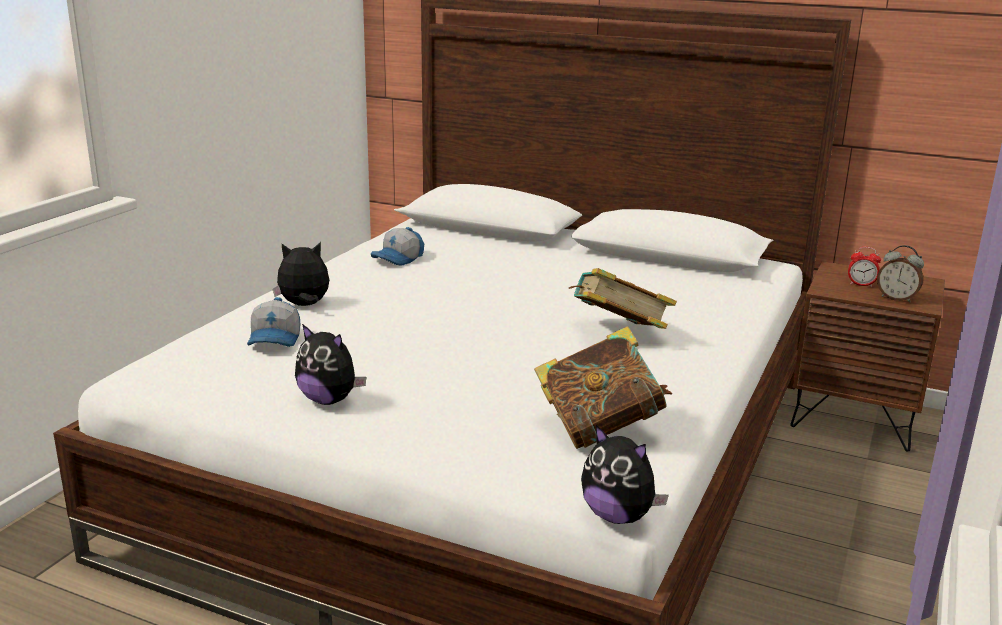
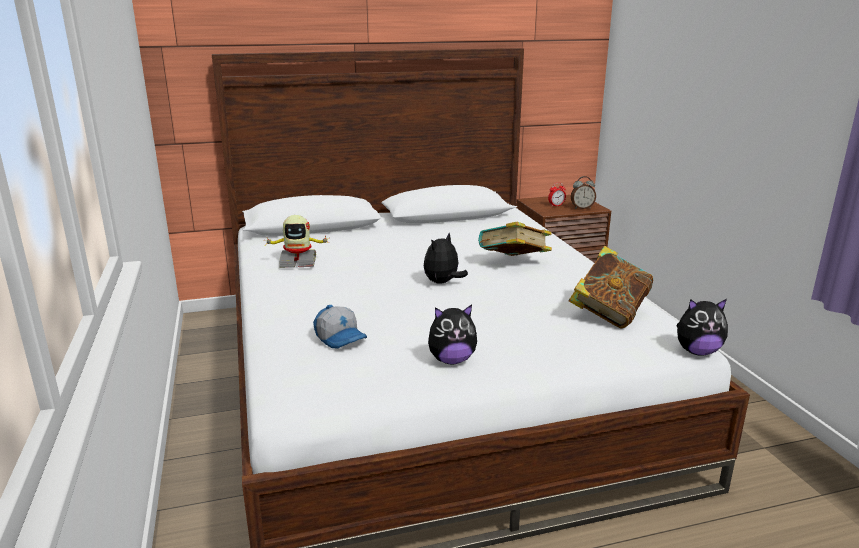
camera: 40 degrees left, 0 degrees up
(304, 305) = (302, 312): plush toy -> plush toy (443, 282)
(398, 259) = (298, 262): cap -> toy robot

